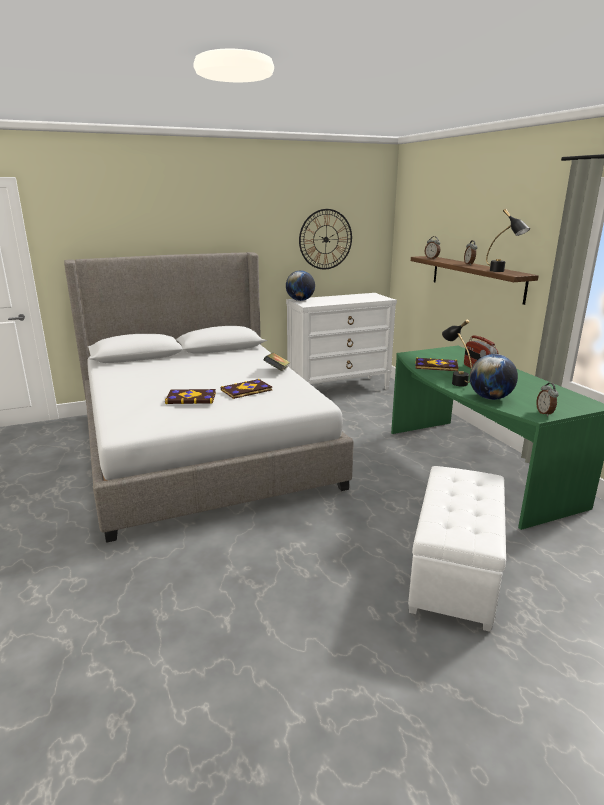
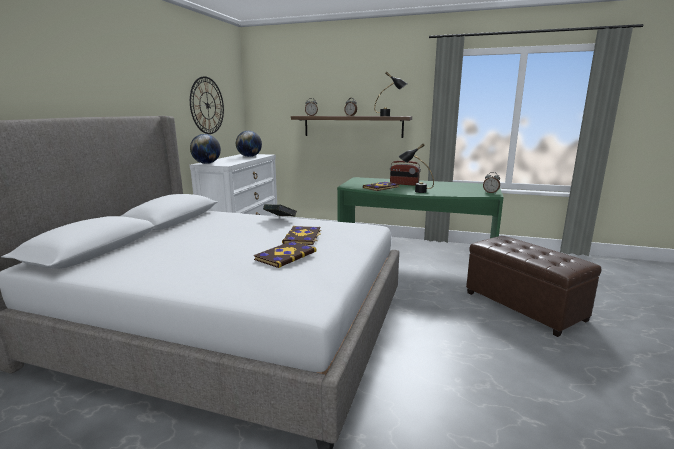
camera: 50 degrees left, 5 degrees down
(455, 572) = (523, 305): white ottoman -> brown ottoman
(490, 398) = (453, 193): globe -> globe (249, 156)

